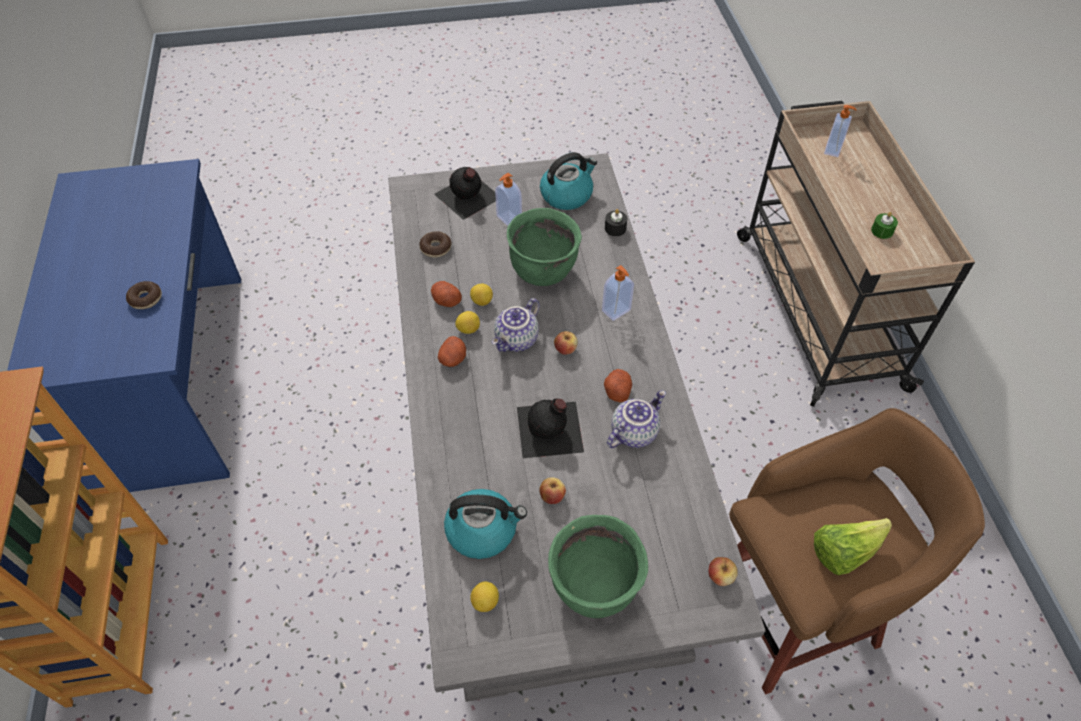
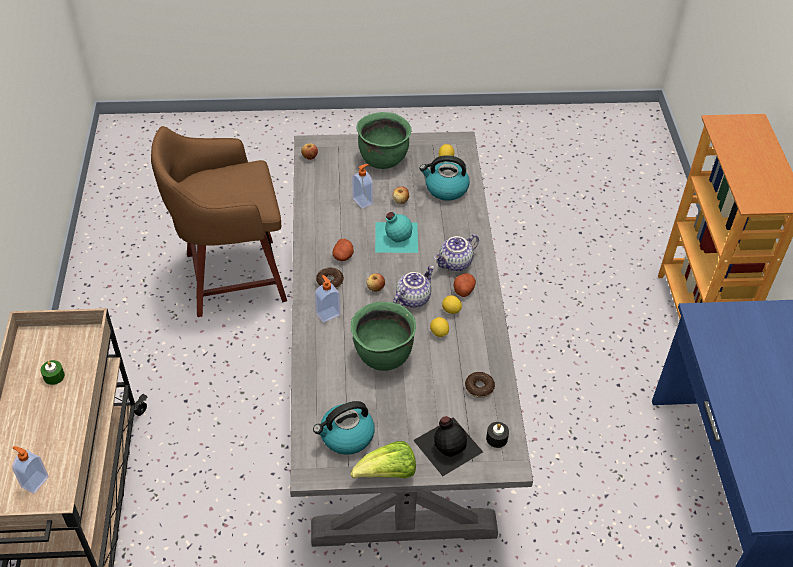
camera: 175 degrees left, 5 degrees down
(146, 299) = (730, 364): donut -> donut (330, 282)
(445, 300) = (469, 337): potato -> none
(508, 219) = (408, 413): soap dispenser -> soap dispenser (363, 201)
(551, 430) = (395, 236): black bottle -> turquoise bottle
(615, 228) = (307, 392): black candle -> black candle (496, 438)
(633, 432) = (339, 230): teapot -> teapot (455, 264)
(843, 552) = (225, 180): lettuce -> lettuce (387, 474)

